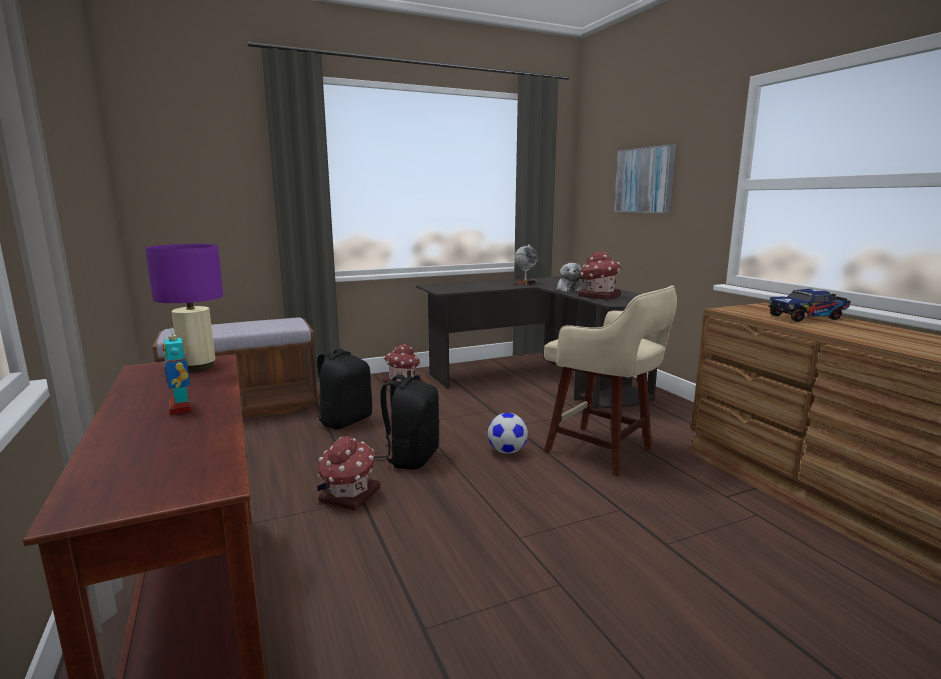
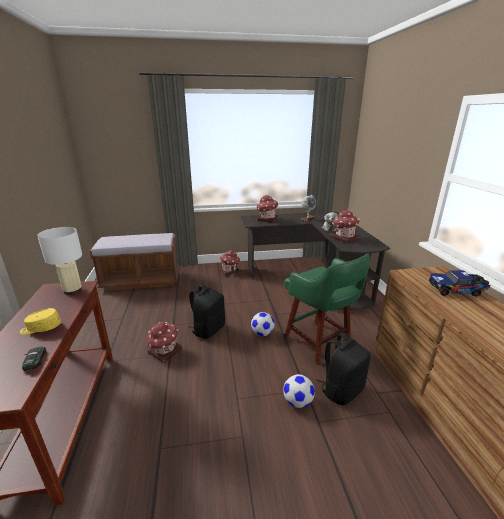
camera: 15 degrees right, 10 degrees up
(181, 408) = (41, 328): toy robot -> yellow cap
(197, 367) = (72, 290): purple table lamp -> white table lamp
(213, 441) = (35, 360): none -> toy car
(345, 421) = (186, 297): black backpack -> black backpack (341, 390)
(463, 286) = (267, 219): none -> toy house
(603, 451) = (319, 343): beige stool -> green stool
(618, 525) = (297, 402): none -> football
(644, 180) = (391, 157): picture -> none

